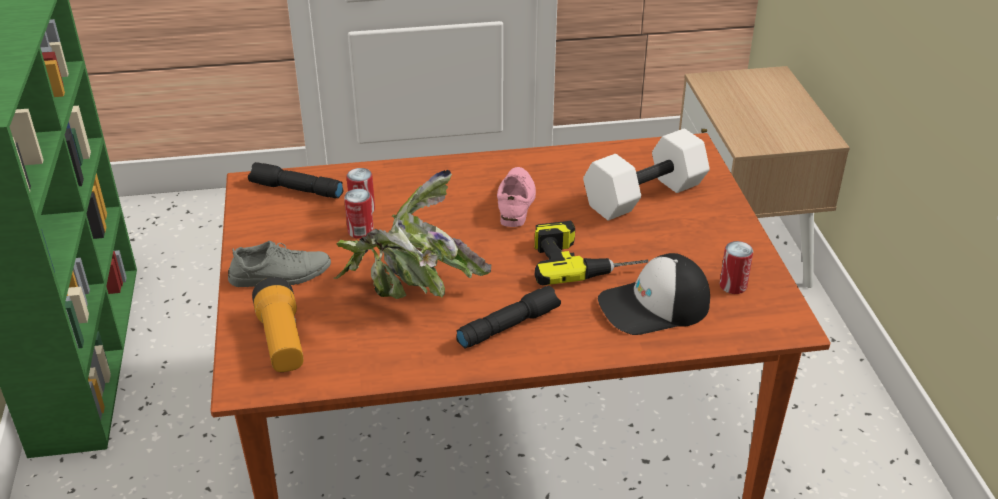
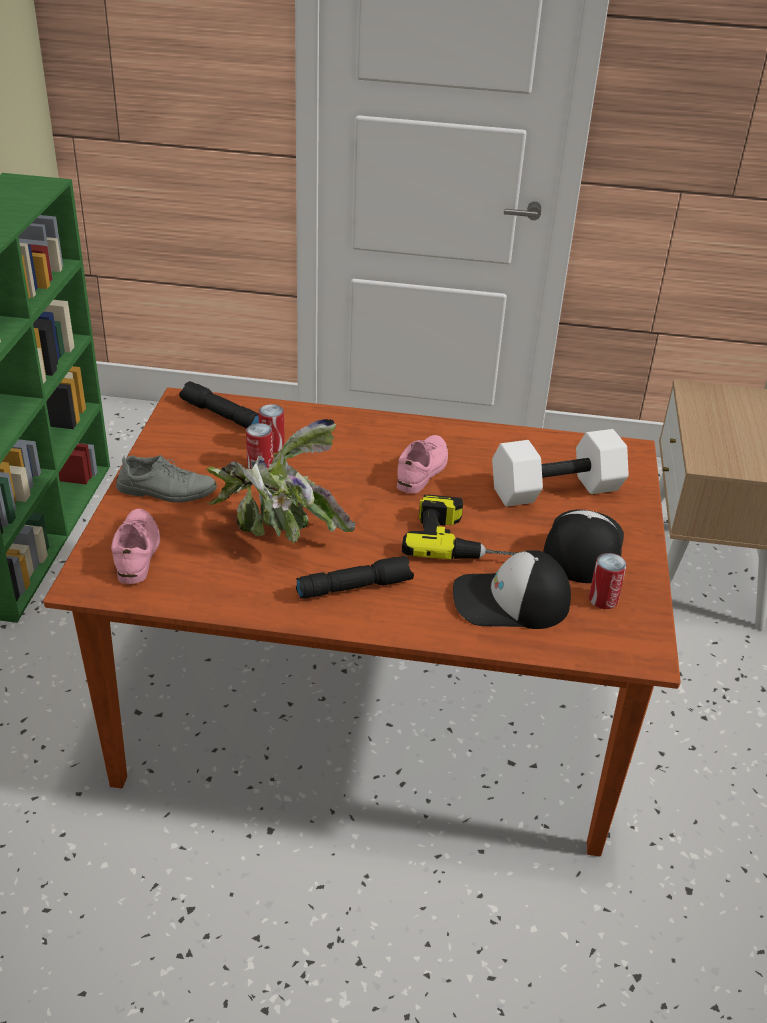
camera: 15 degrees right, 0 degrees up
(282, 340) = (137, 551): flashlight -> pink shoe
(693, 242) = (582, 547): none -> cap

